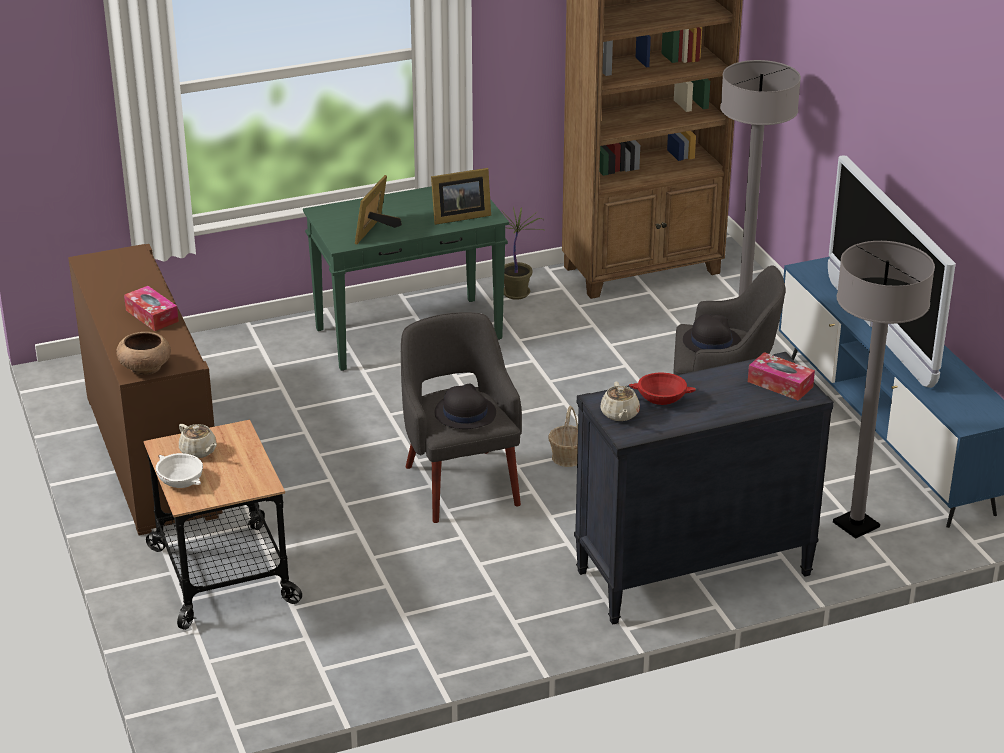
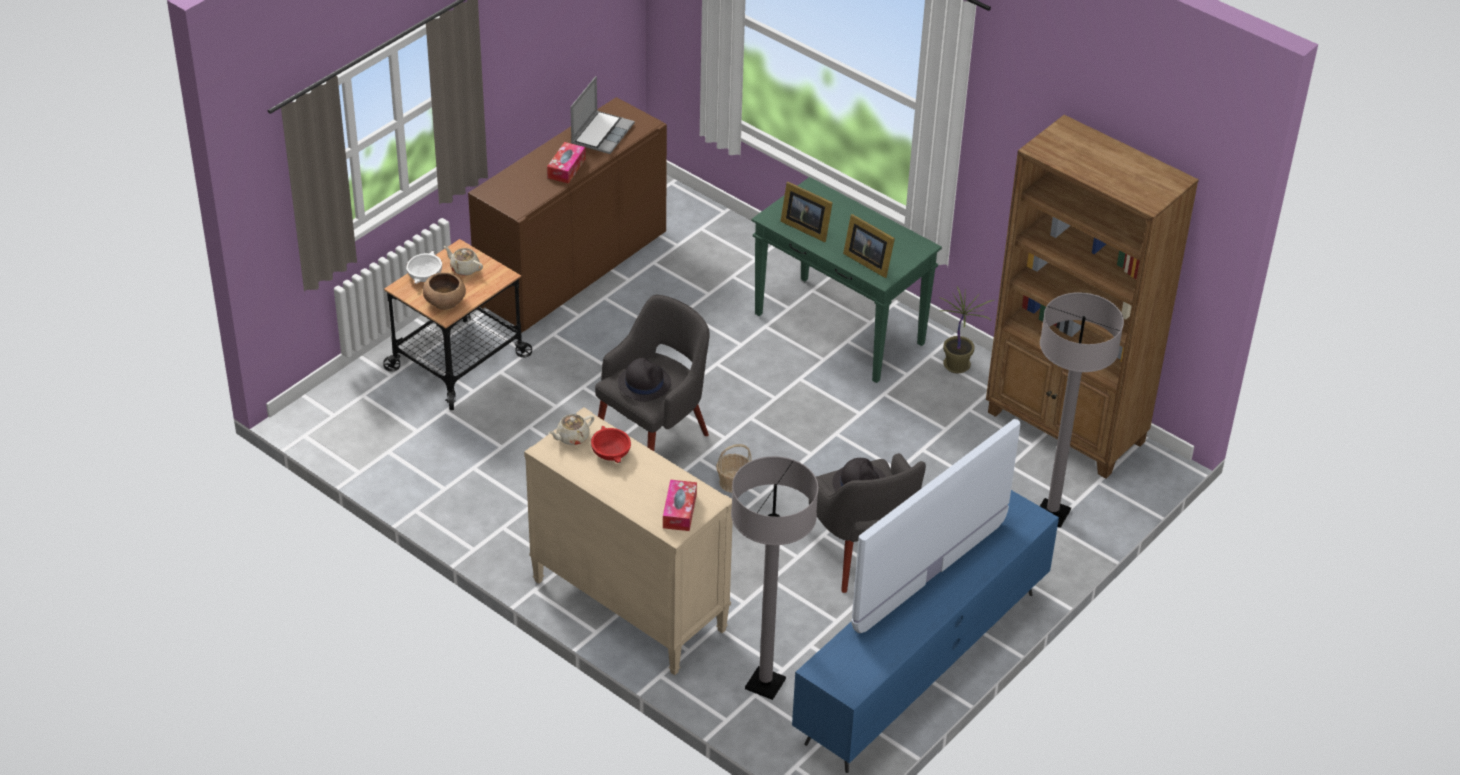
camera: 60 degrees right, 10 degrees up
(119, 280) = (602, 133): none -> laptop
(145, 367) = (498, 194): brown bowl -> brown bowl (445, 301)
(199, 451) = (464, 268): beige teapot -> beige teapot turned 105 degrees clockwise
(376, 231) = (805, 227): picture frame -> picture frame turned 135 degrees counterclockwise
(692, 574) = (628, 605): black dresser -> beige dresser

